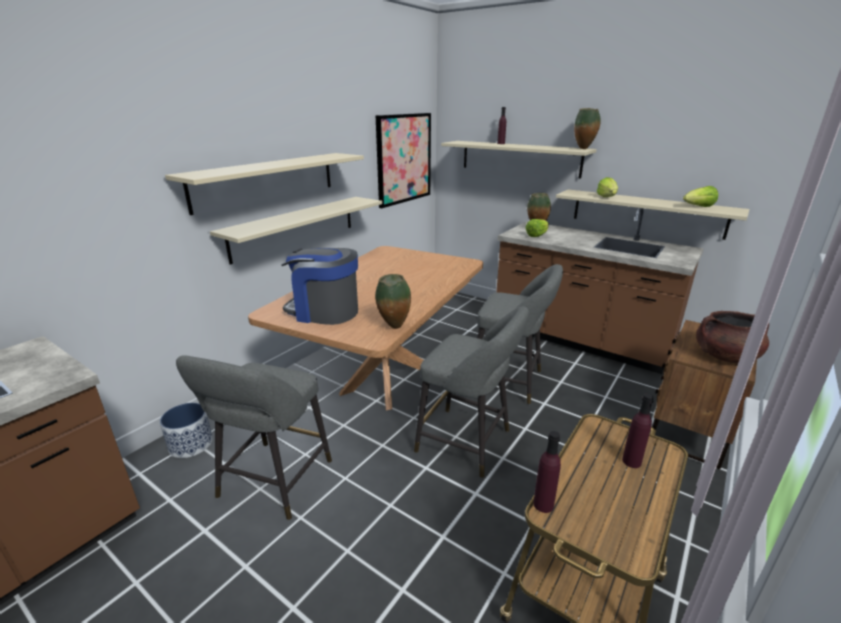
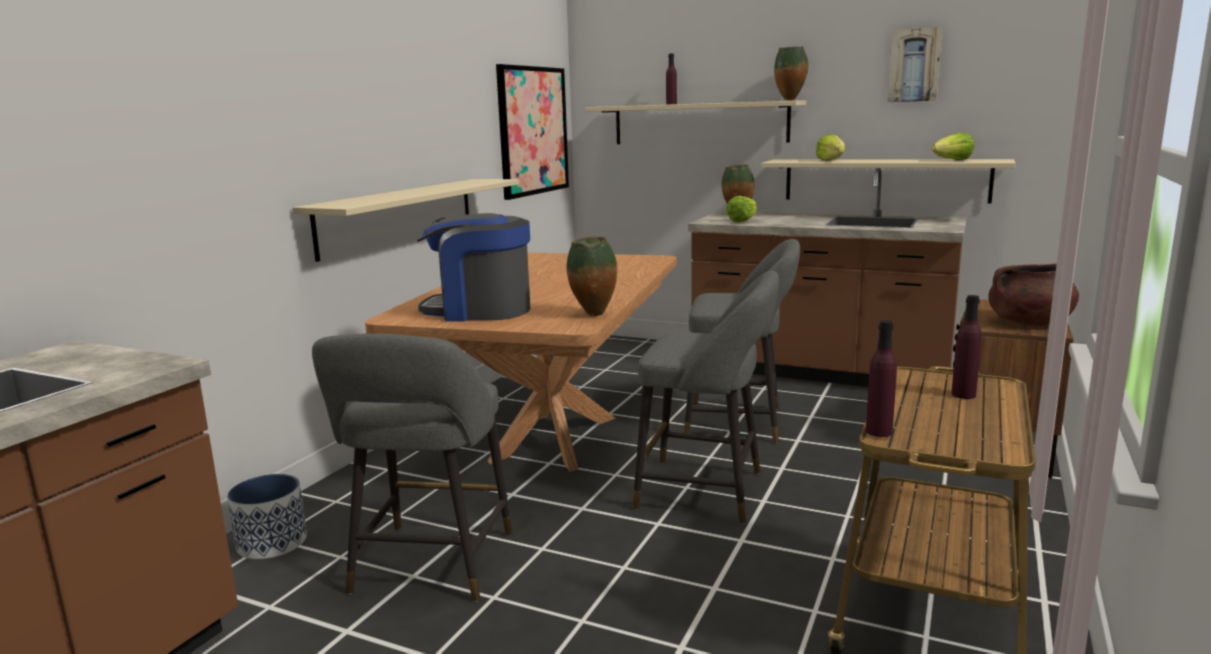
camera: 10 degrees left, 10 degrees down
(266, 180) = (364, 141): beige shelf -> none
(682, 129) = (914, 65): none -> picture

